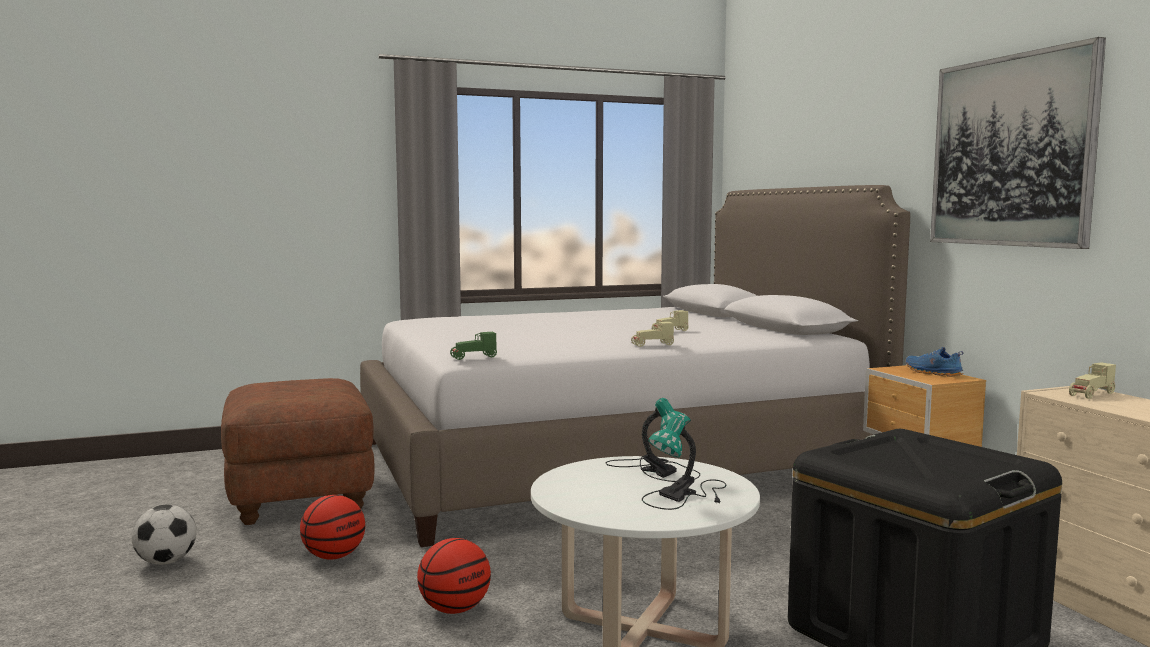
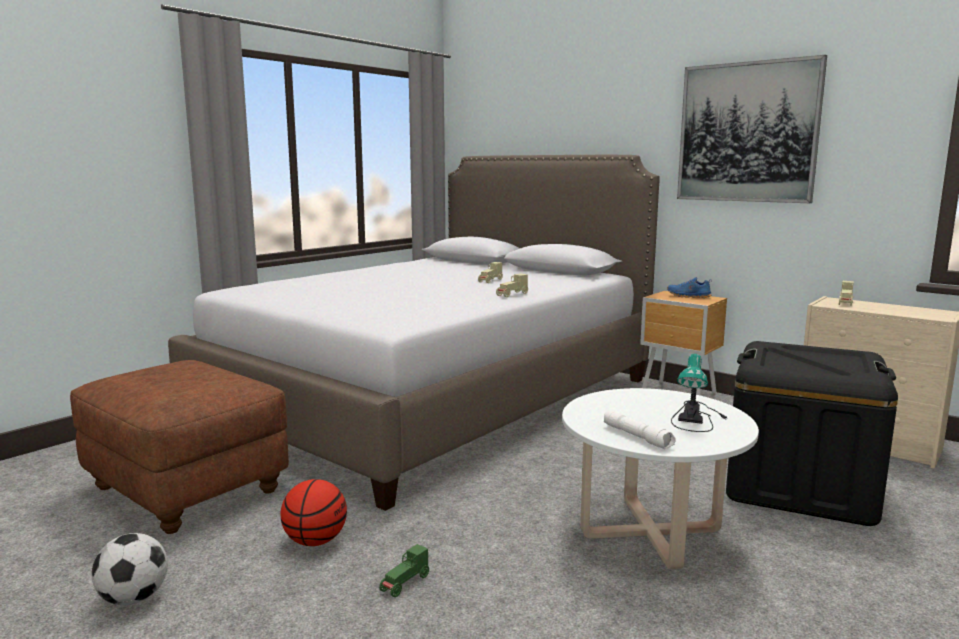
camera: 30 degrees left, 5 degrees up
(454, 609) = (494, 558): basketball -> none
(473, 357) = (403, 323): green toy car -> green toy car (405, 584)
(580, 499) = (638, 437): none -> white flashlight
(656, 470) = (635, 400): table lamp -> none

